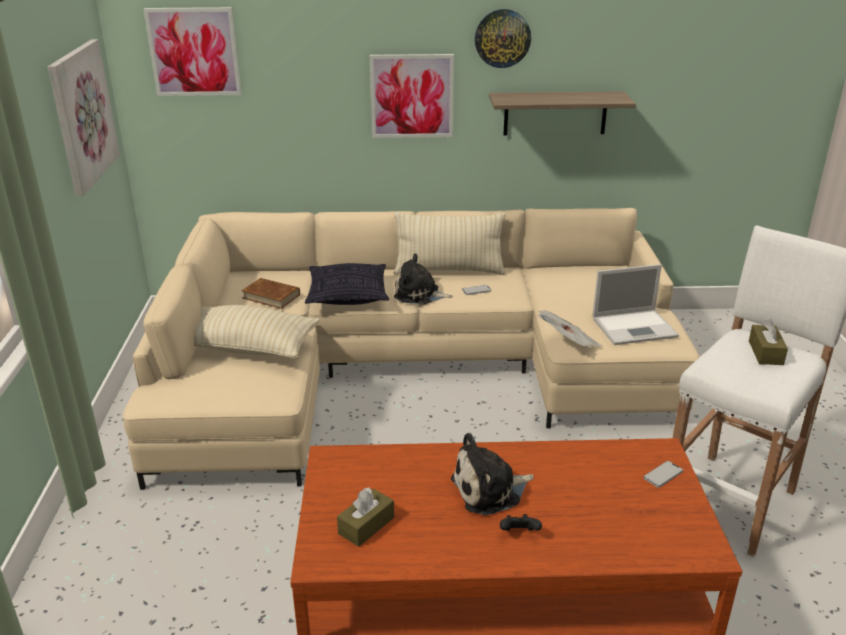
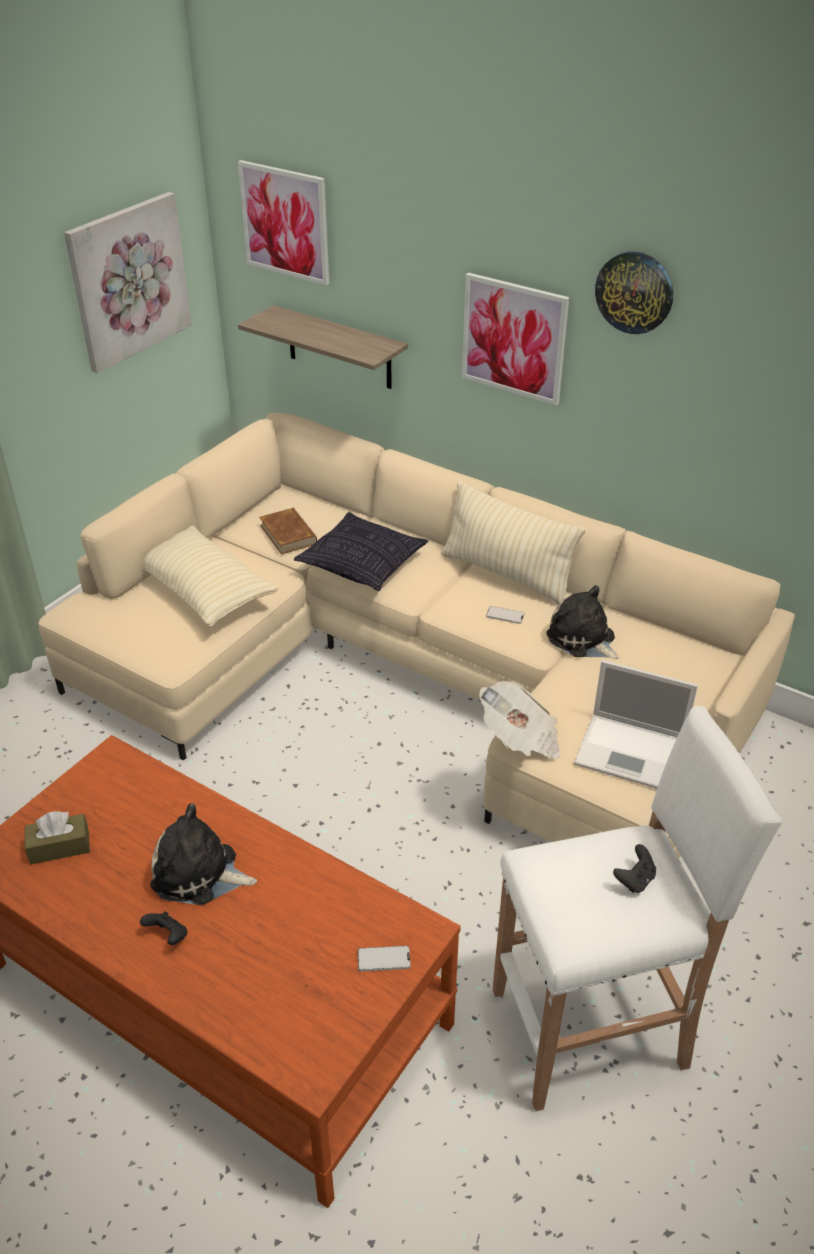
camera: 35 degrees right, 10 degrees up
(419, 294) = (438, 594): plush toy -> plush toy (583, 639)
(555, 113) = (696, 414): shelf -> shelf (339, 348)
(765, 353) = (634, 880): brown tissue box -> black game controller

